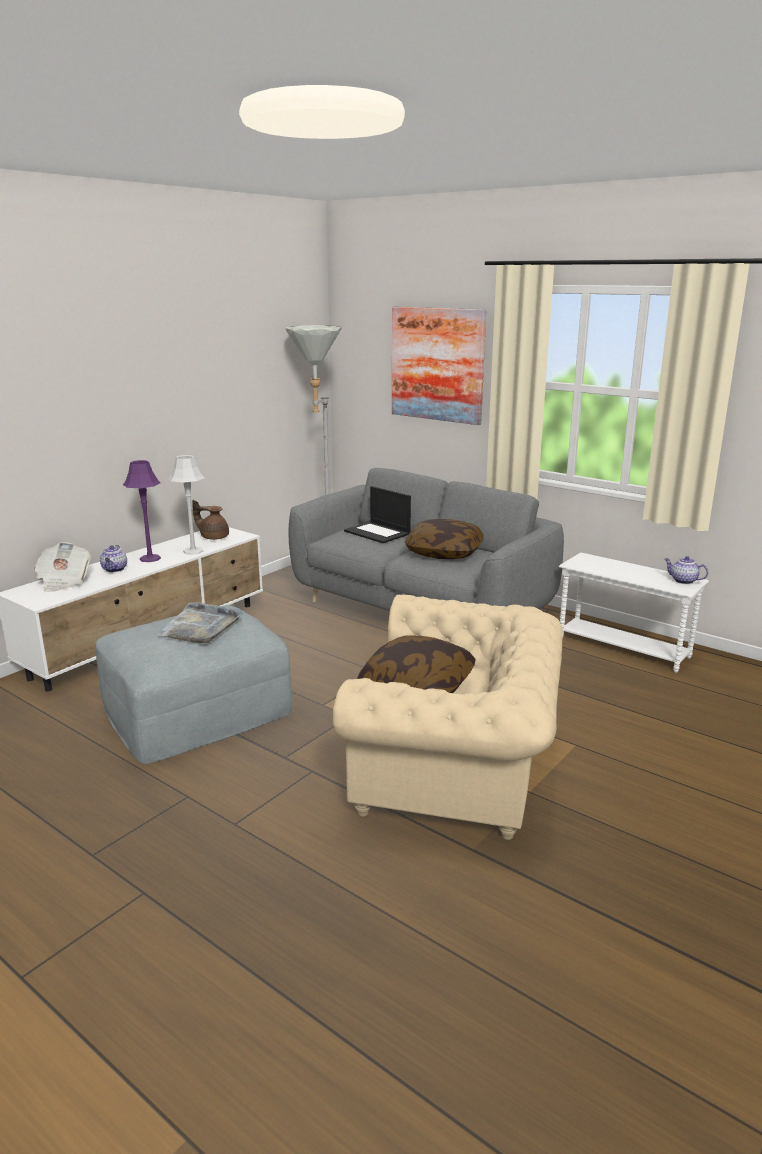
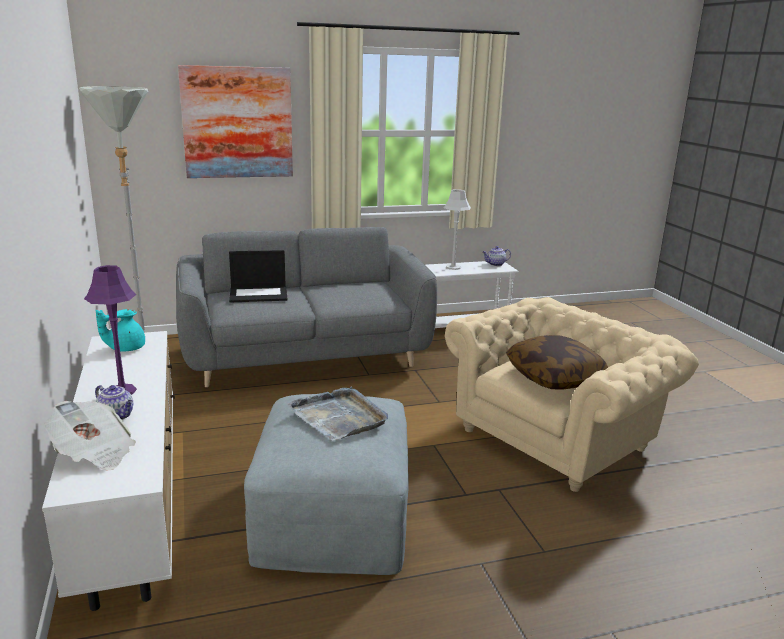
camera: 55 degrees left, 0 degrees up
(193, 551) = (146, 367): grey table lamp -> grey table lamp (453, 267)
(213, 537) = (125, 348): brown teapot -> turquoise teapot
(444, 552) = (343, 292): pillow -> none

